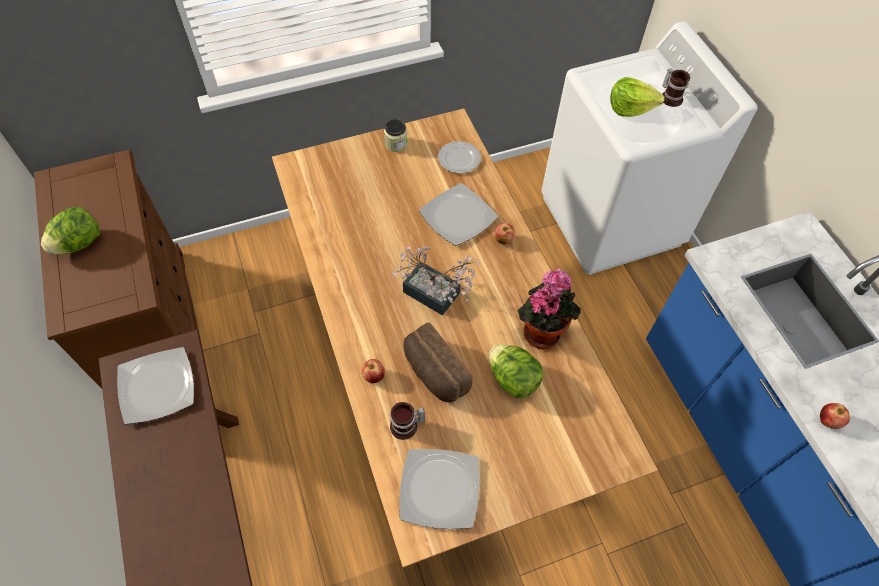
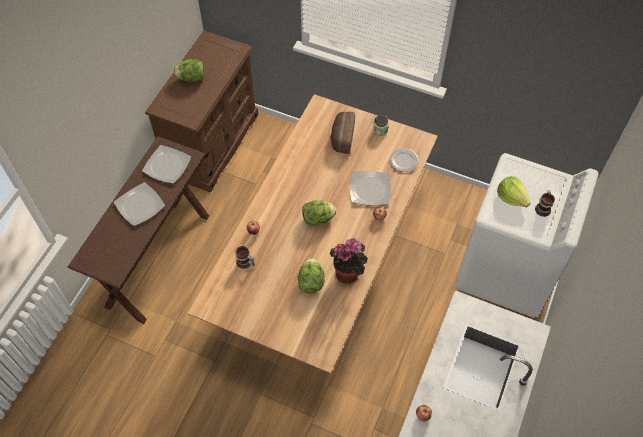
camera: 45 degrees right, 0 degrees up
(434, 373) = (280, 251): bread -> bread (342, 137)
(436, 296) = (318, 219): potted plant -> lettuce
(440, 488) = (232, 298): plate -> plate (140, 205)

